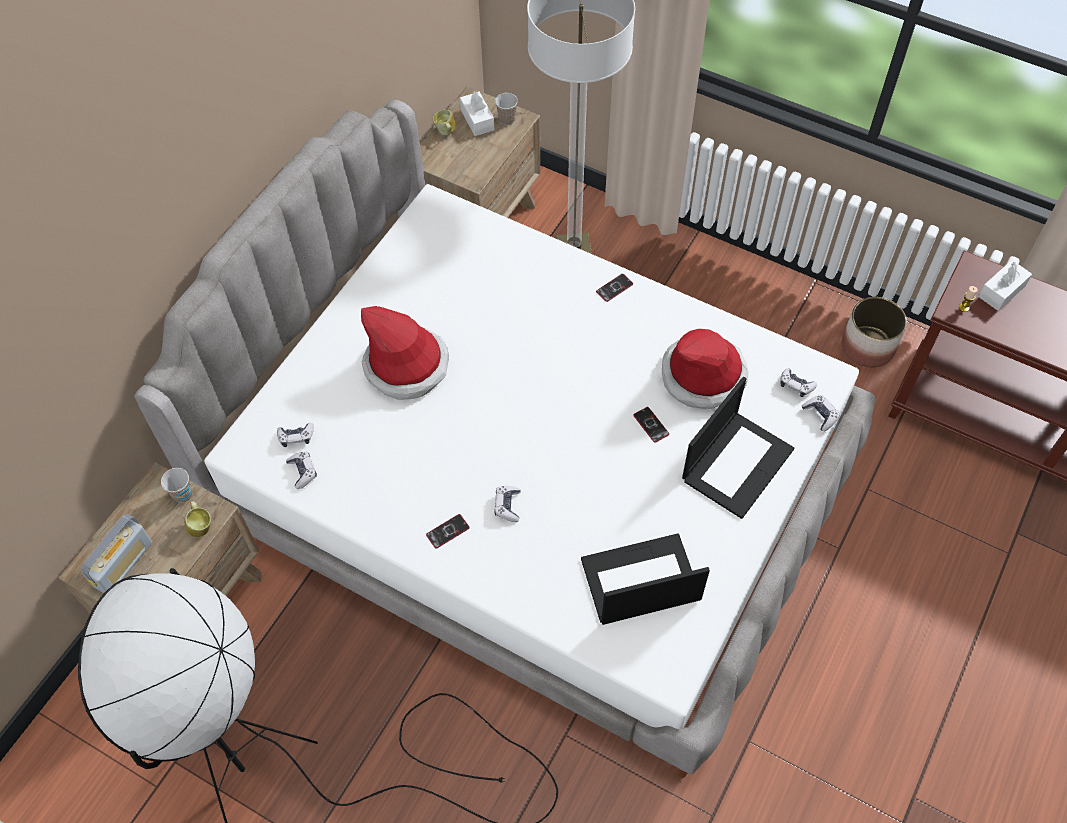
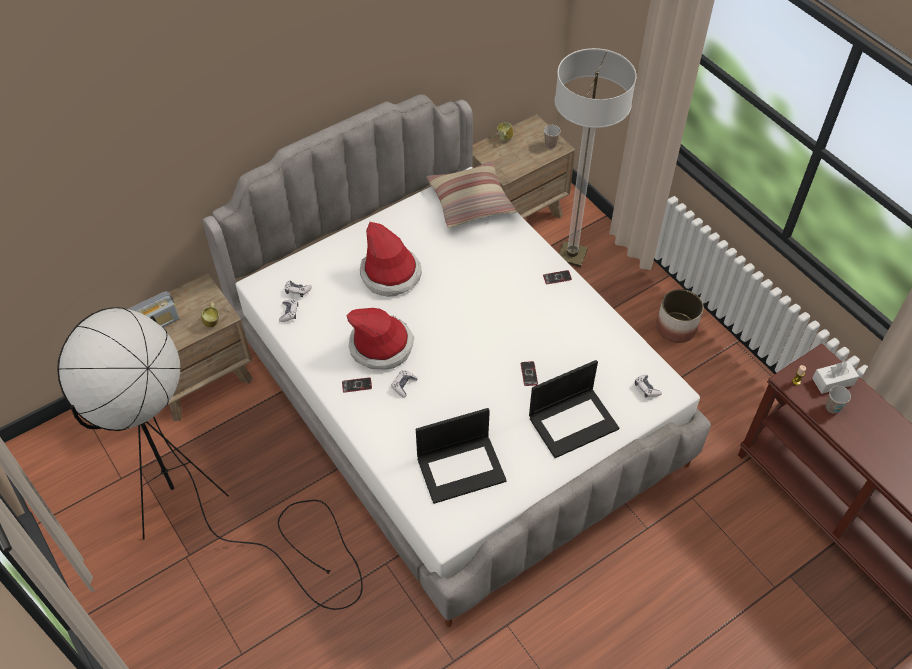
camera: 25 degrees right, 5 degrees down
(183, 494) = (213, 298): cup -> cup (832, 407)
(453, 231) = (470, 202): none -> pillow
(477, 120) = (530, 138): white tissue box -> none
(639, 581) = (461, 468): laptop -> laptop turned 150 degrees clockwise
(703, 375) = (584, 356): hat -> hat (381, 346)
(820, 415) = (651, 414): game controller -> none
(868, 346) = (750, 401): planter -> planter (676, 327)

